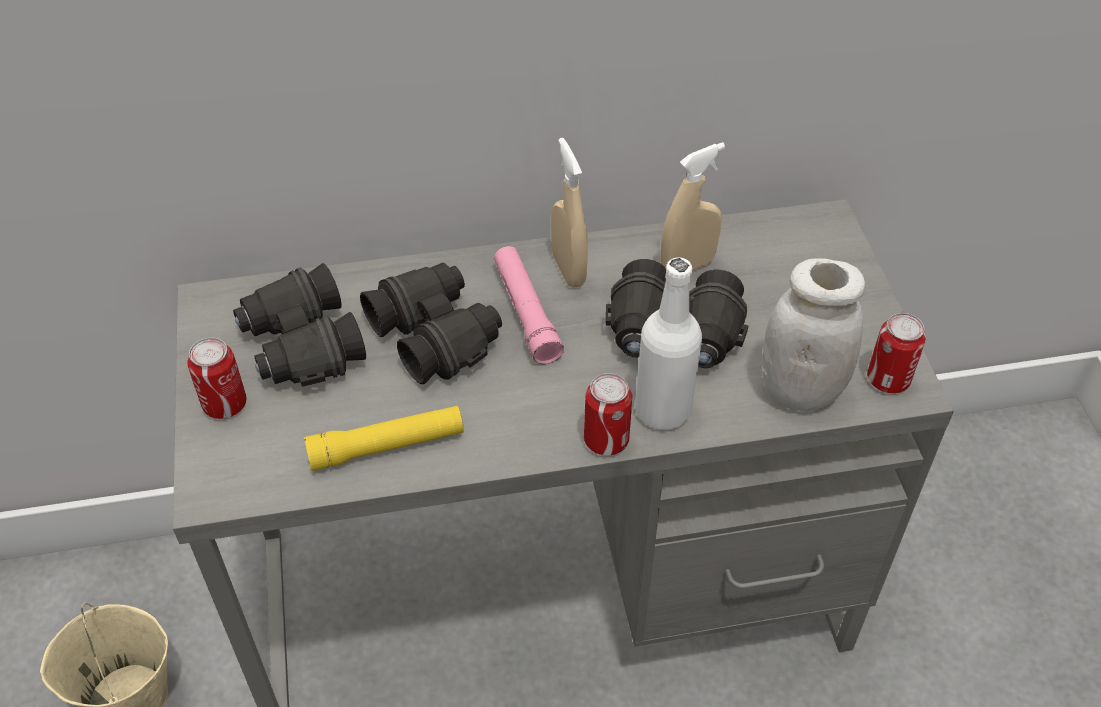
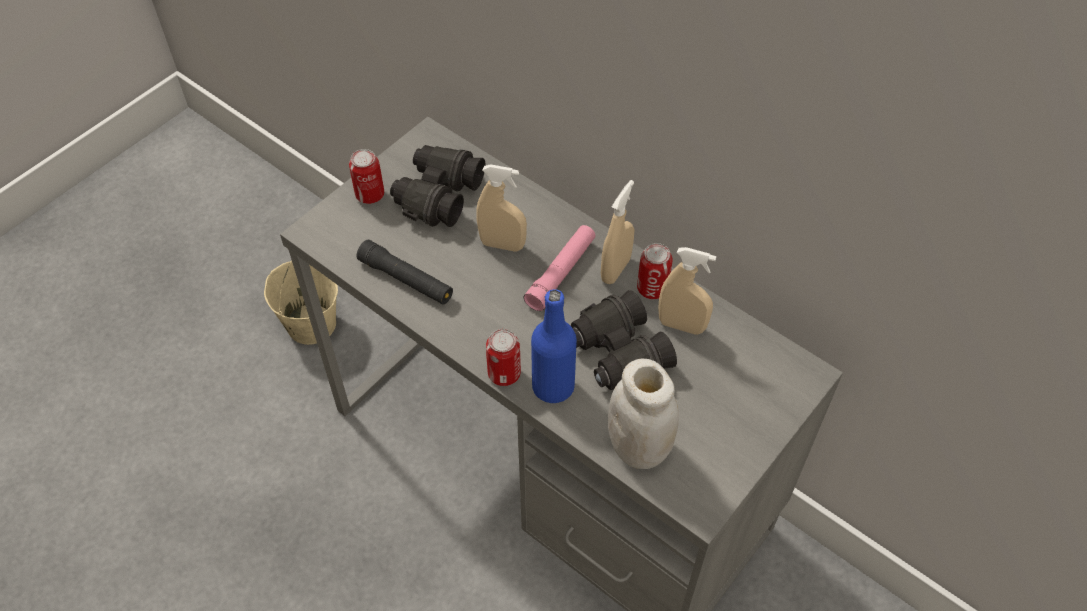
camera: 50 degrees right, 5 degrees up
(387, 446) = (406, 280): yellow flashlight -> black flashlight
(435, 335) = (502, 244): black binoculars -> beige spray bottle
(663, 410) = (553, 386): white bottle -> blue bottle
(888, 379) = (697, 490): can -> can (652, 288)

